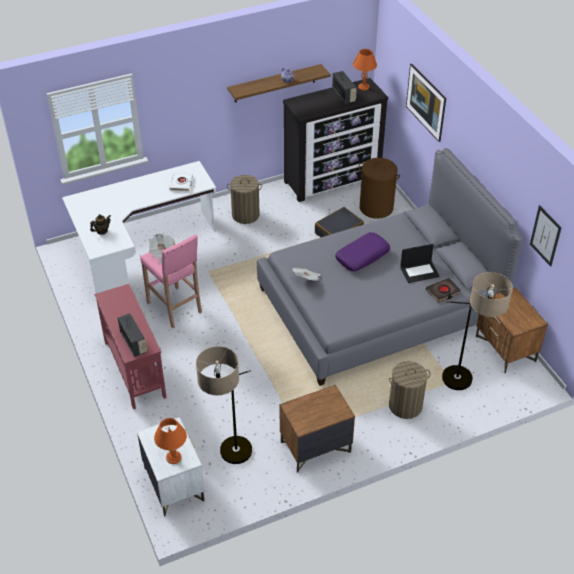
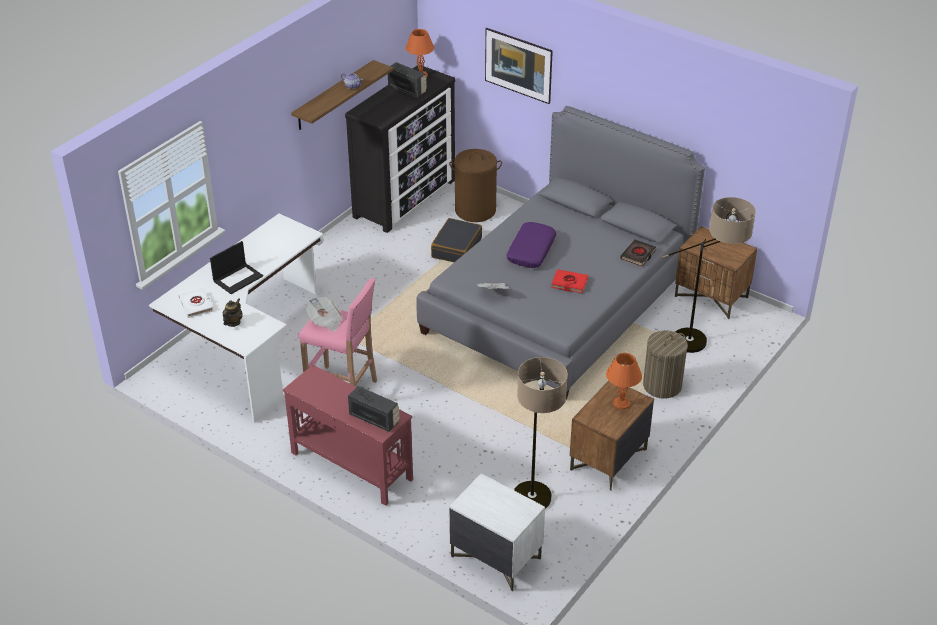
camera: 30 degrees left, 5 degrees down
(173, 457) = (510, 513): orange table lamp -> orange table lamp (621, 403)
(181, 183) = (280, 243): white book -> white book (196, 305)
(245, 215) = (339, 266): laundry basket -> none
(369, 294) = (569, 283): none -> red book
(419, 271) = (599, 244): laptop -> laptop (238, 278)
(545, 235) = (735, 152): picture -> none

